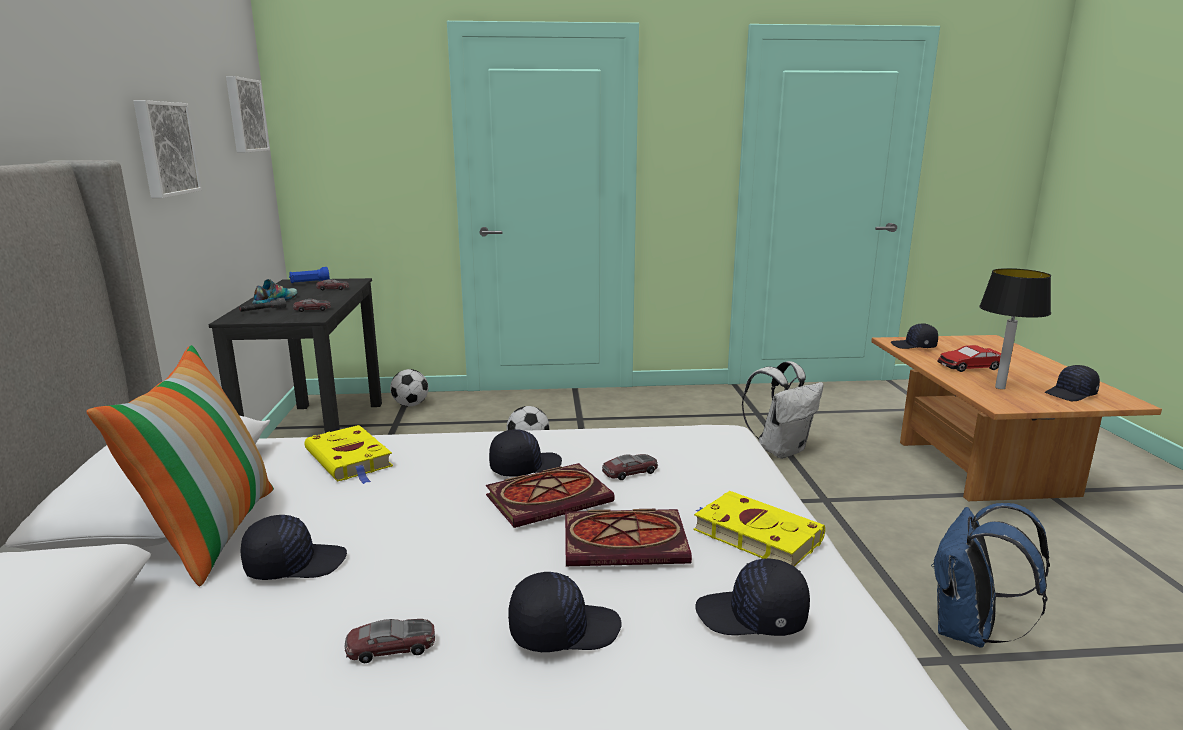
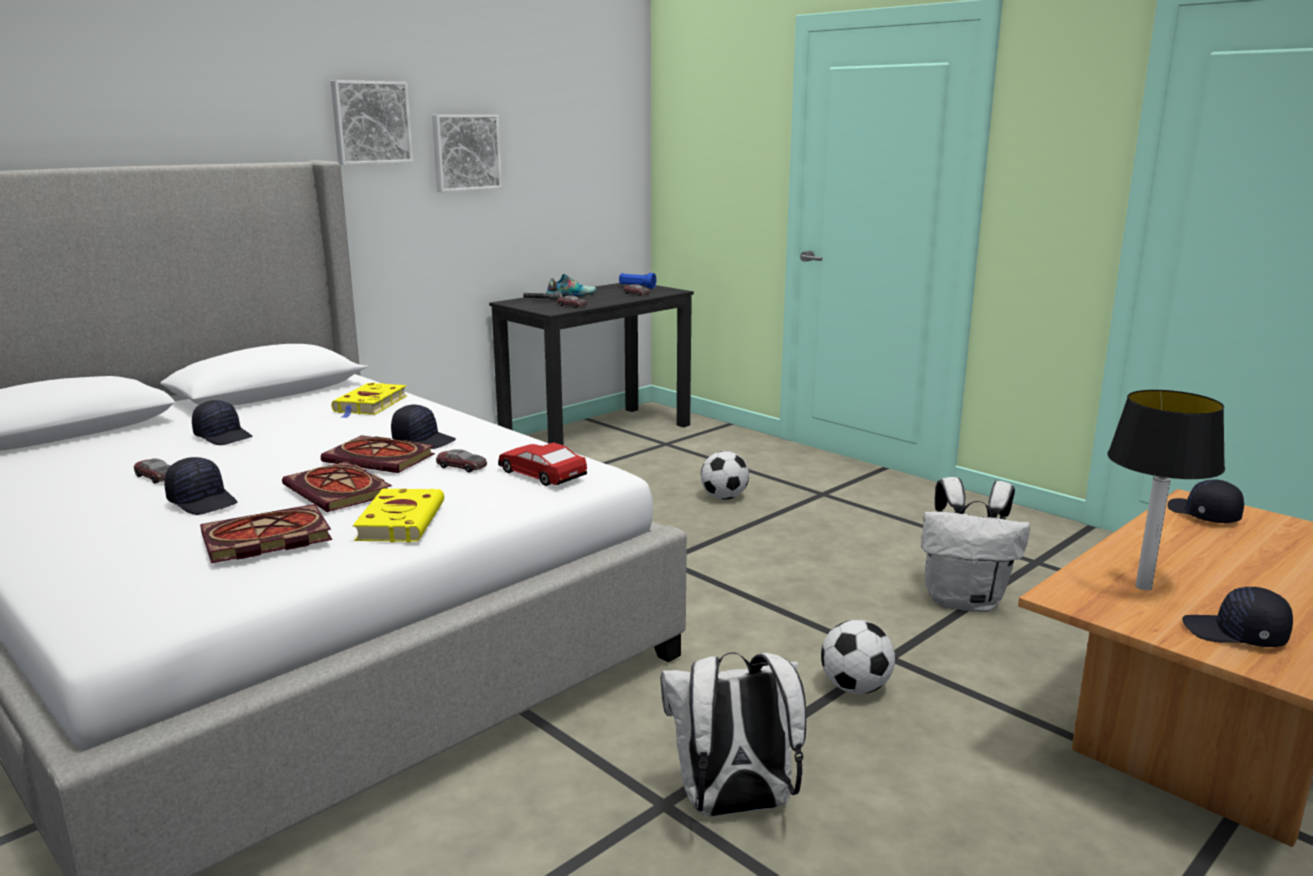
camera: 50 degrees right, 0 degrees up
(210, 533) = (239, 413): pillow -> none
(244, 115) = (605, 121): picture -> picture (370, 122)
(411, 405) = (708, 433): football -> football (855, 688)
(752, 617) = (263, 539): black cap -> book
(968, 632) = (733, 806): blue backpack -> white backpack
(970, 367) = (1196, 558): toy car -> toy car (541, 474)

